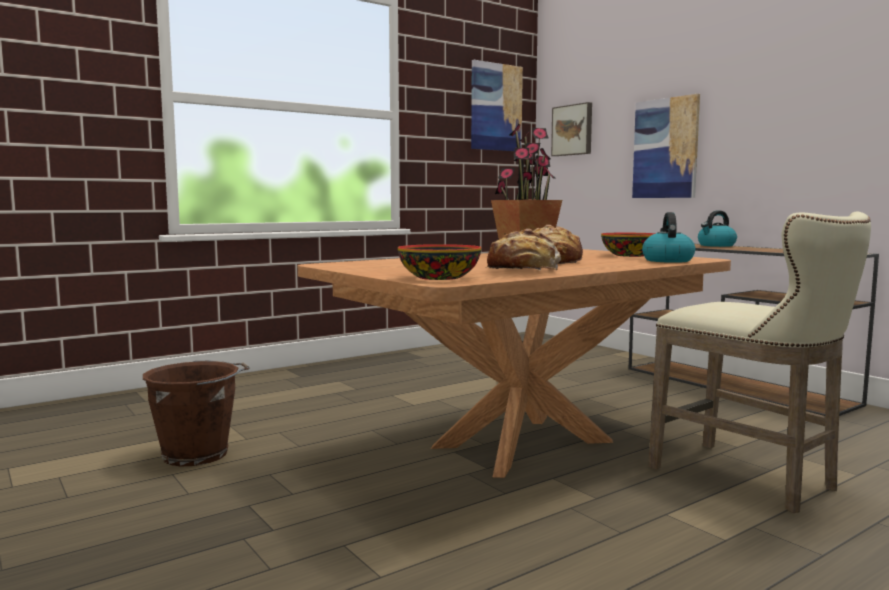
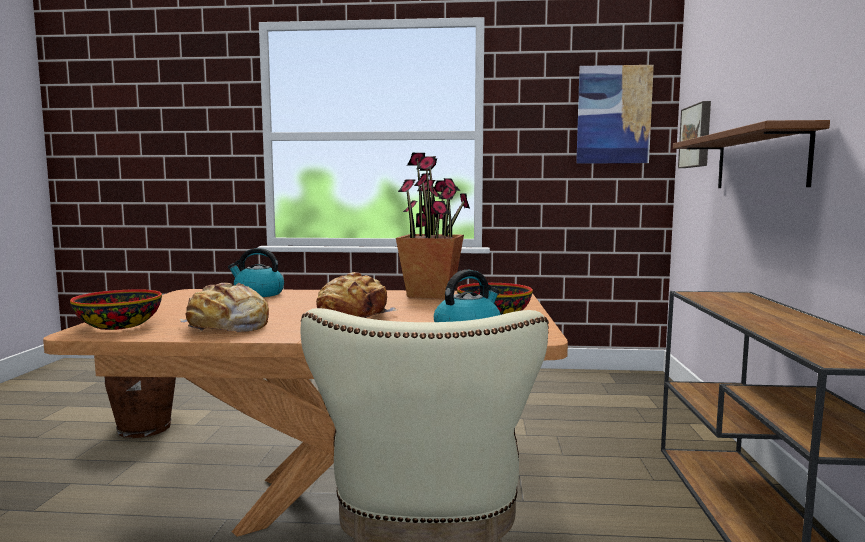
camera: 40 degrees right, 0 degrees up
(665, 148) = (760, 160): picture -> brown shelf
(716, 245) = (766, 308): kettle -> kettle (258, 294)

